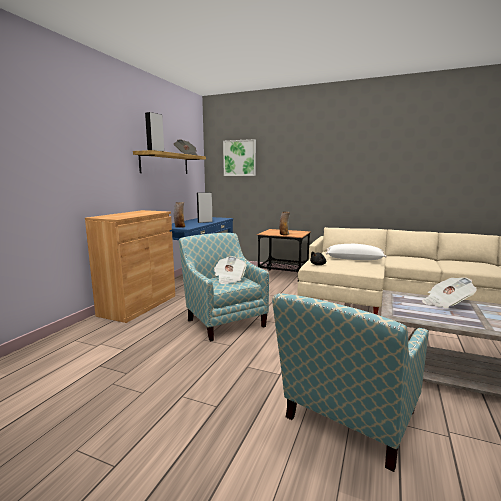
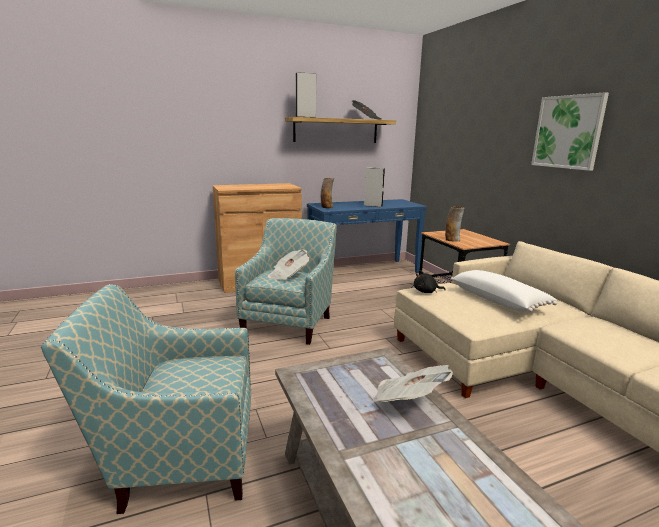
camera: 45 degrees right, 5 degrees up
(239, 158) = (447, 121): picture -> picture (568, 132)

